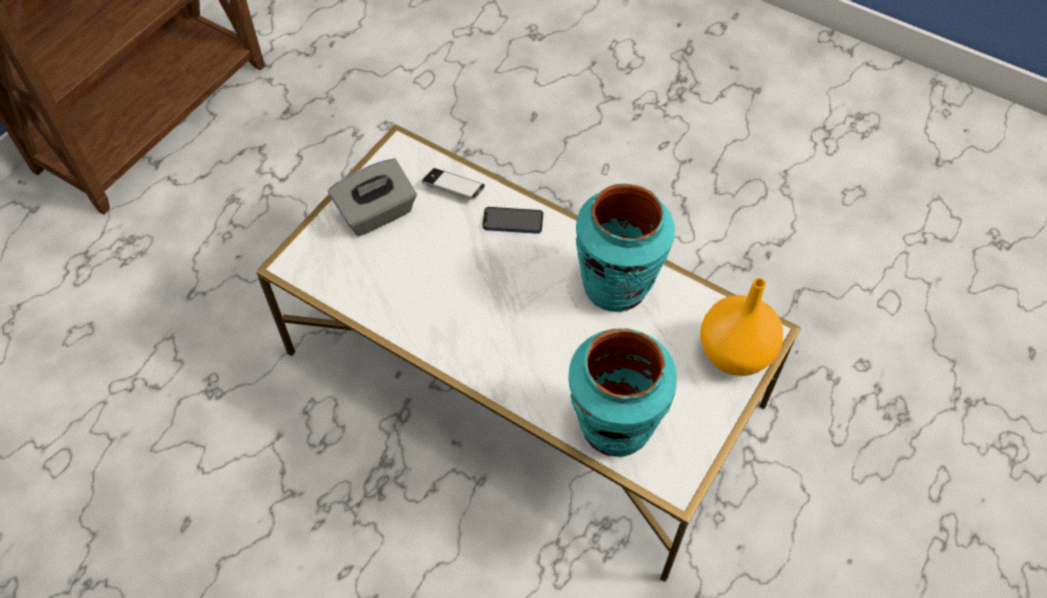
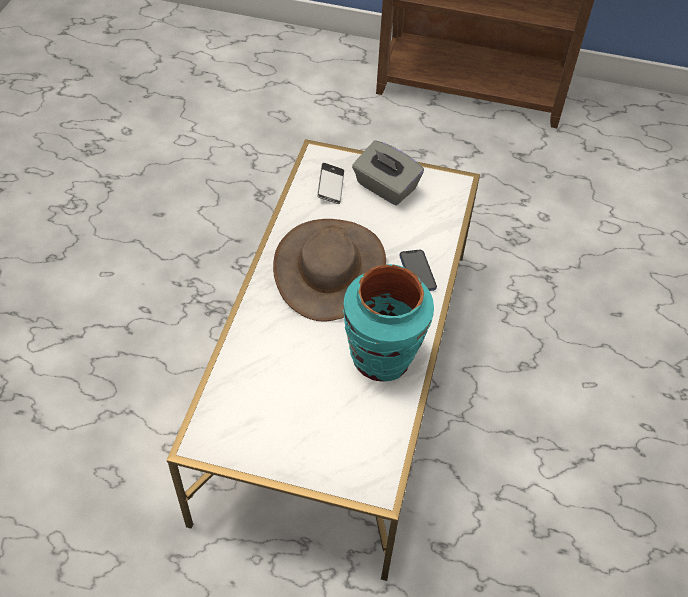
camera: 70 degrees right, 5 degrees down
(454, 187) = (433, 226): phone -> phone (330, 186)
(478, 300) = (330, 269): none -> brown hat
(614, 427) = (241, 387): turquoise vase -> none
(734, 352) = (346, 465): orange vase -> none

